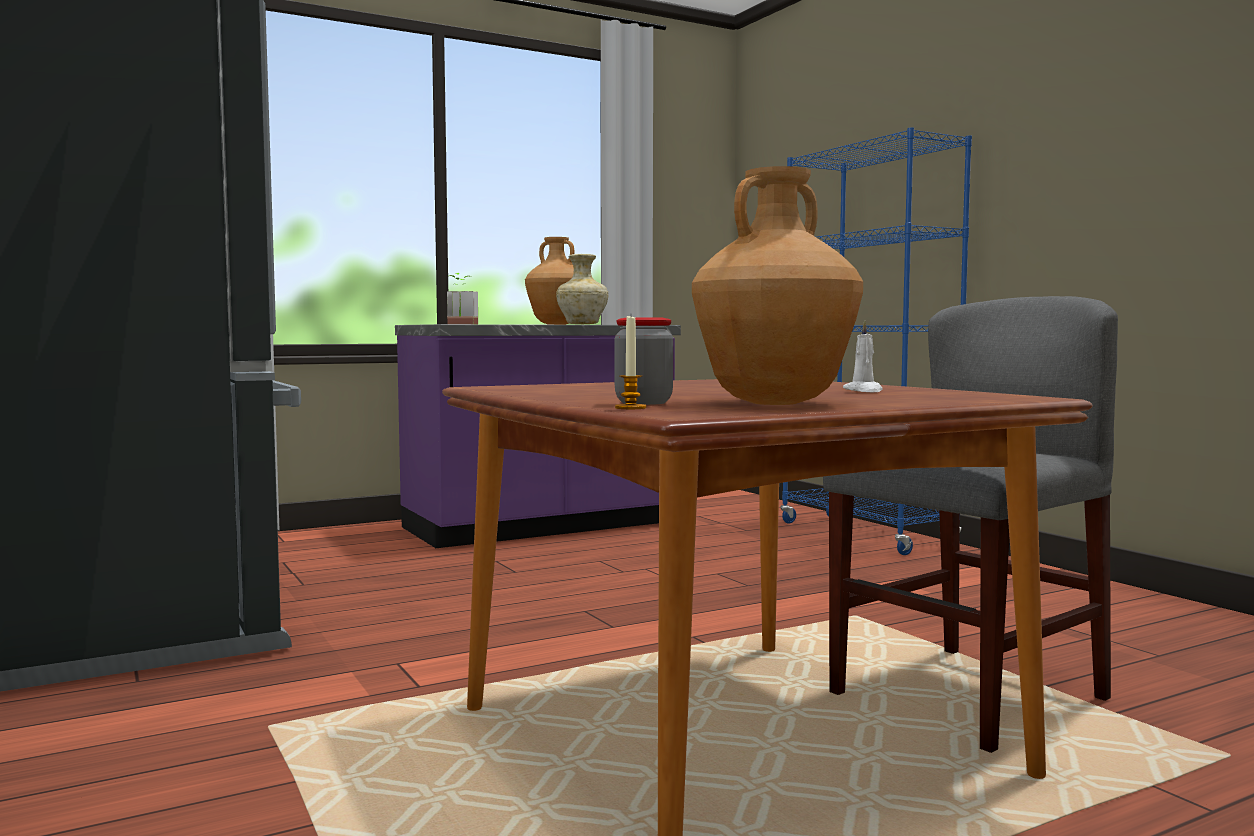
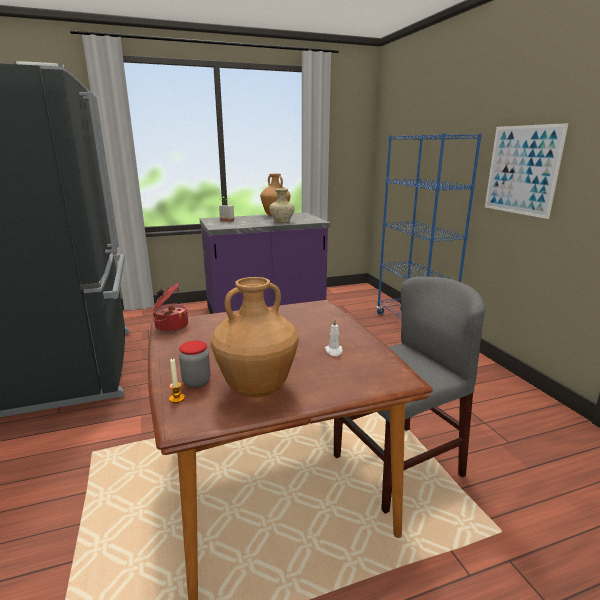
camera: 10 degrees right, 15 degrees up
(495, 387) = (171, 326): none -> cooking pot
(1060, 185) = (522, 170): none -> picture

